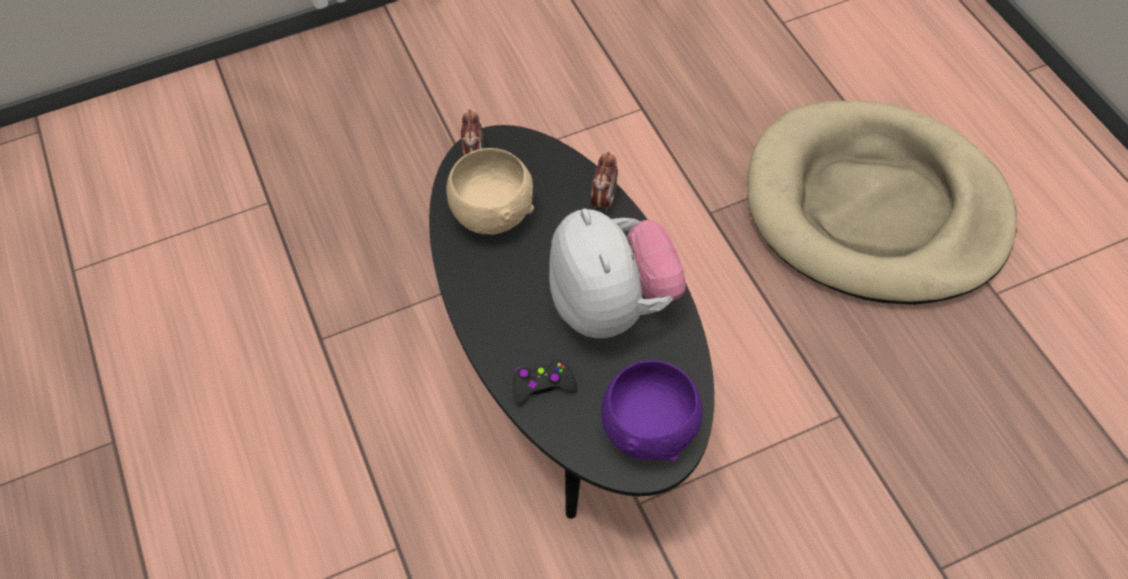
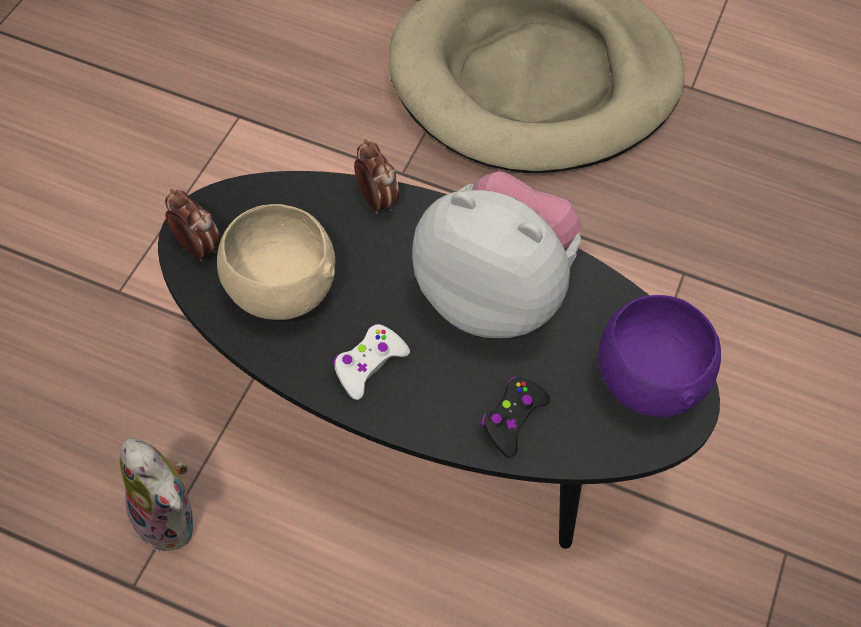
camera: 50 degrees left, 0 degrees up
(372, 318) = (170, 518): none -> plush toy
(496, 292) = (368, 365): none -> white game controller

